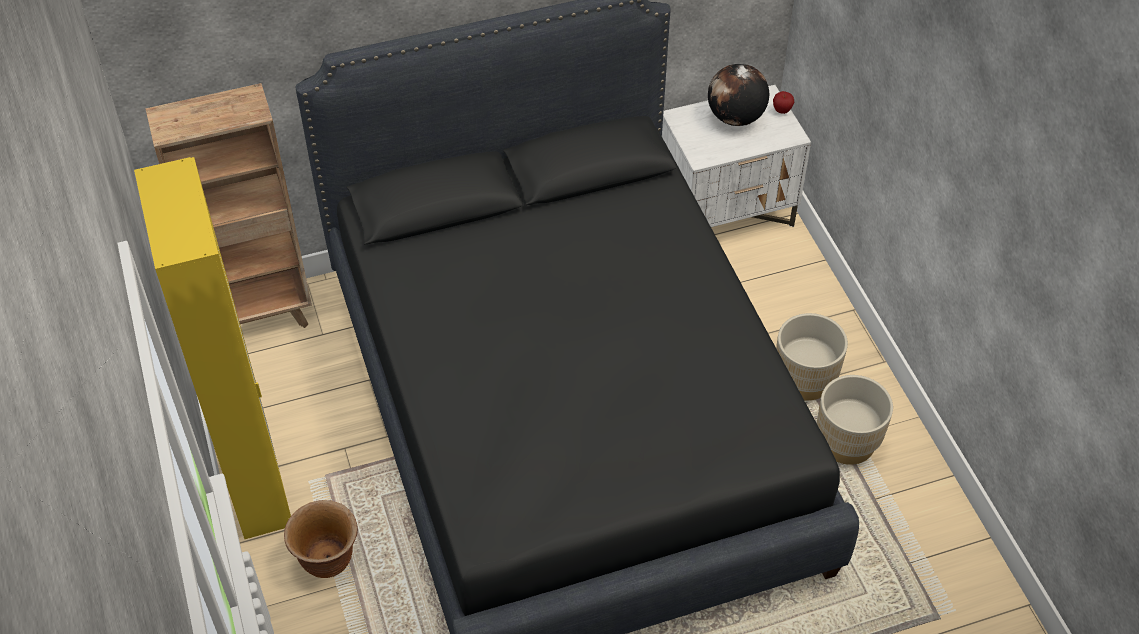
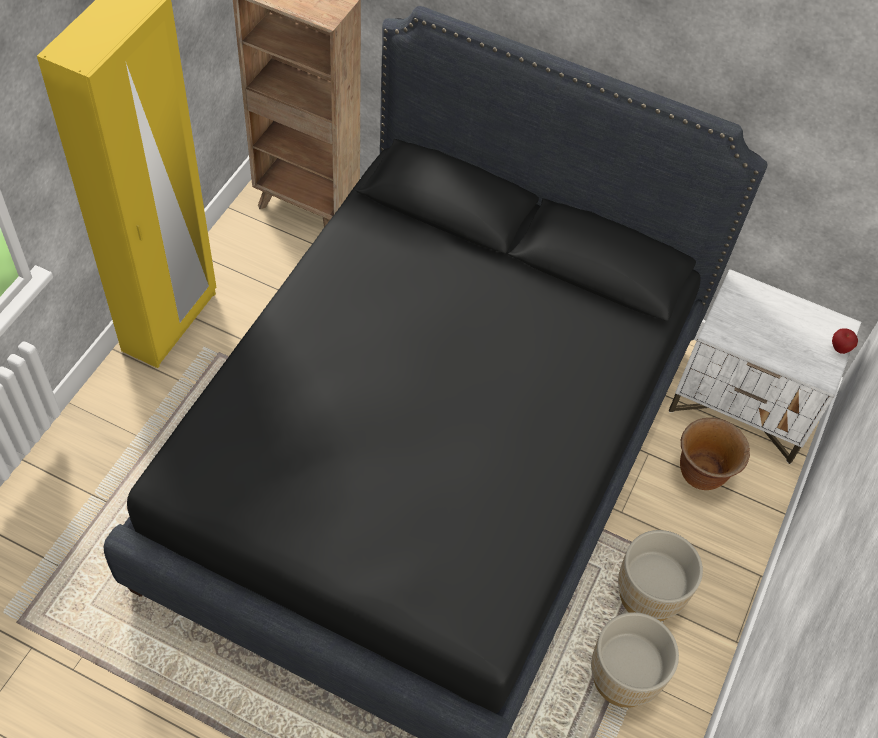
camera: 40 degrees right, 5 degrees up
(328, 560) = (152, 413): brown planter -> brown planter (702, 473)
(735, 118) = (788, 323): globe -> none

